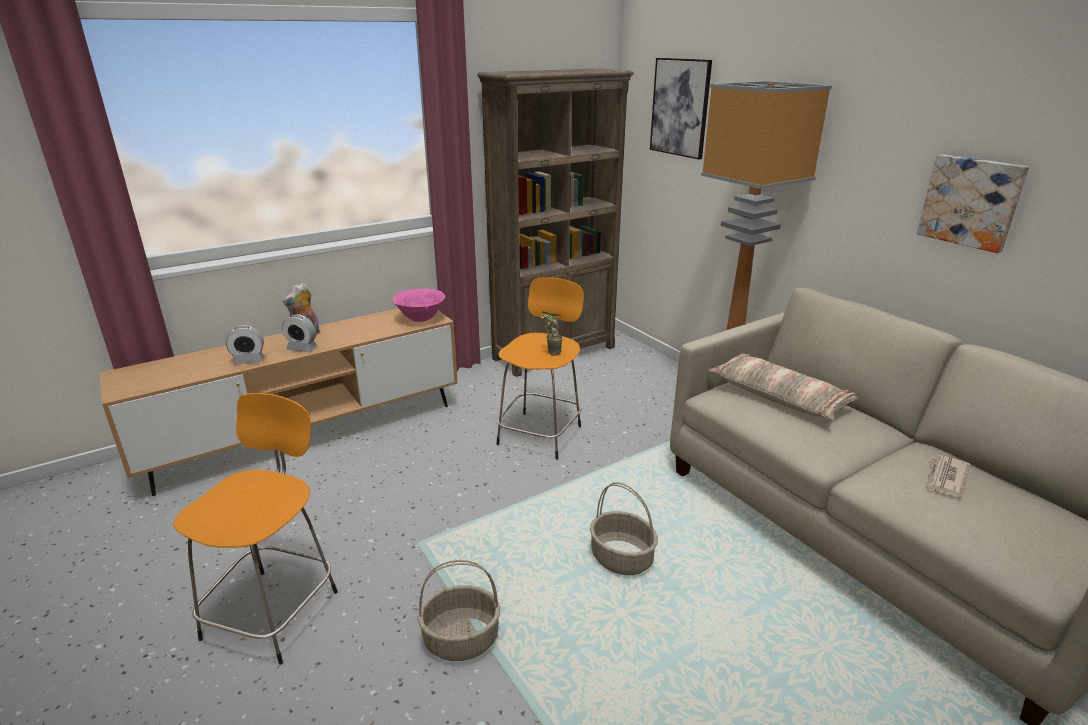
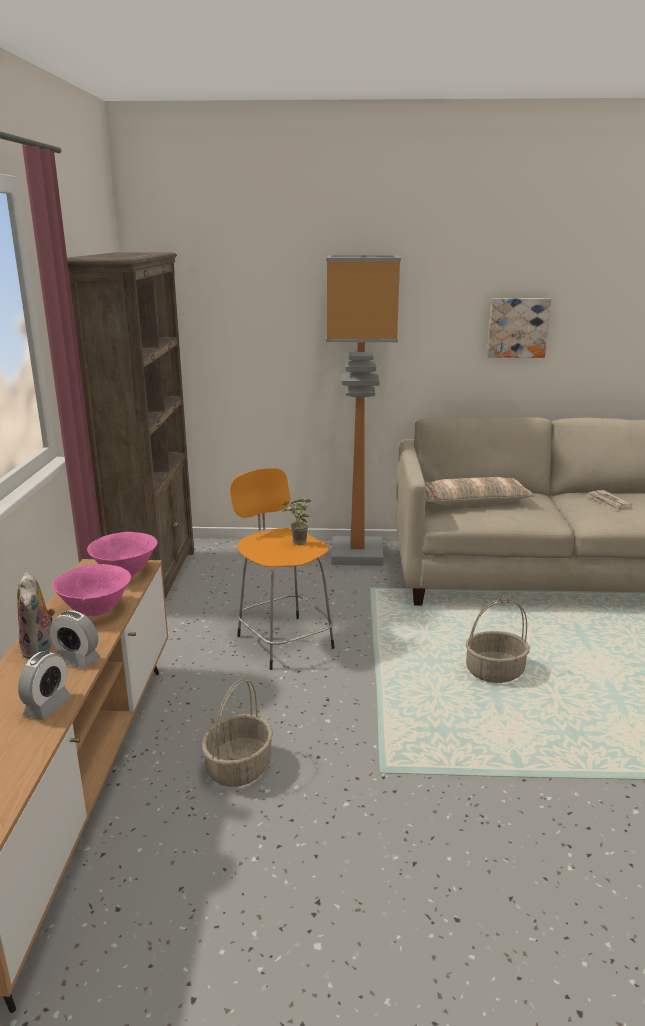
camera: 55 degrees left, 5 degrees down
(274, 611) = (405, 916): orange stool -> none
(302, 348) = (77, 660): alarm clock -> alarm clock turned 60 degrees clockwise
(363, 331) = (96, 611): none -> pink bowl
(462, 639) = (534, 789): basket -> basket (239, 767)
(680, 107) = (222, 287): picture -> none

